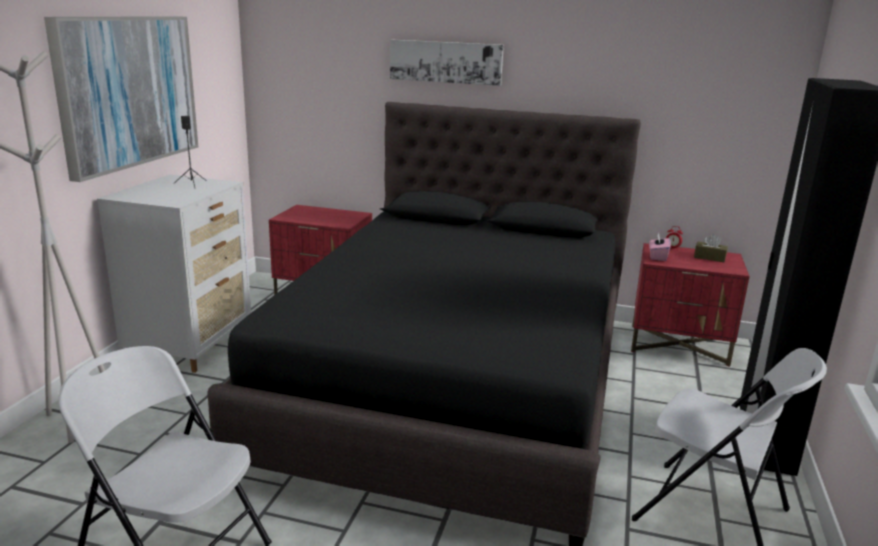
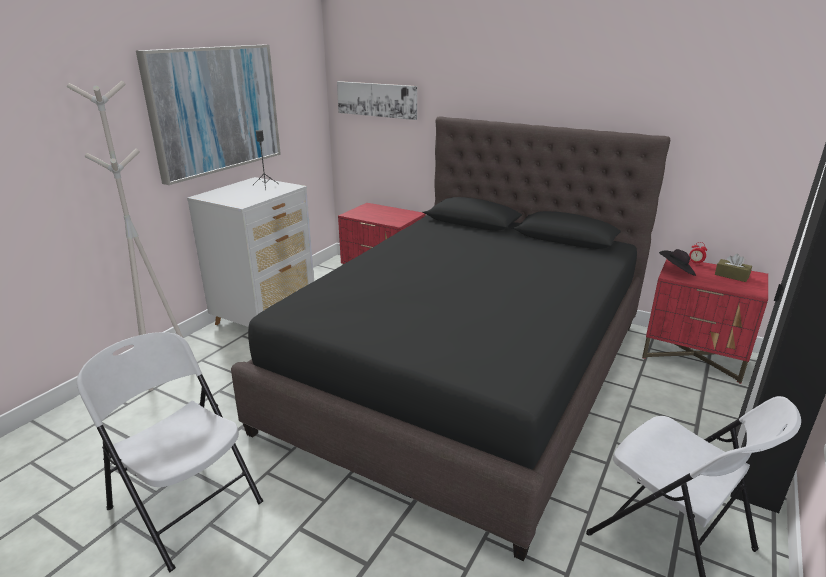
camera: 15 degrees right, 5 degrees up
(446, 62) = (490, 80): picture -> picture (377, 99)
(657, 256) = (676, 271): pink tissue box -> black hat

